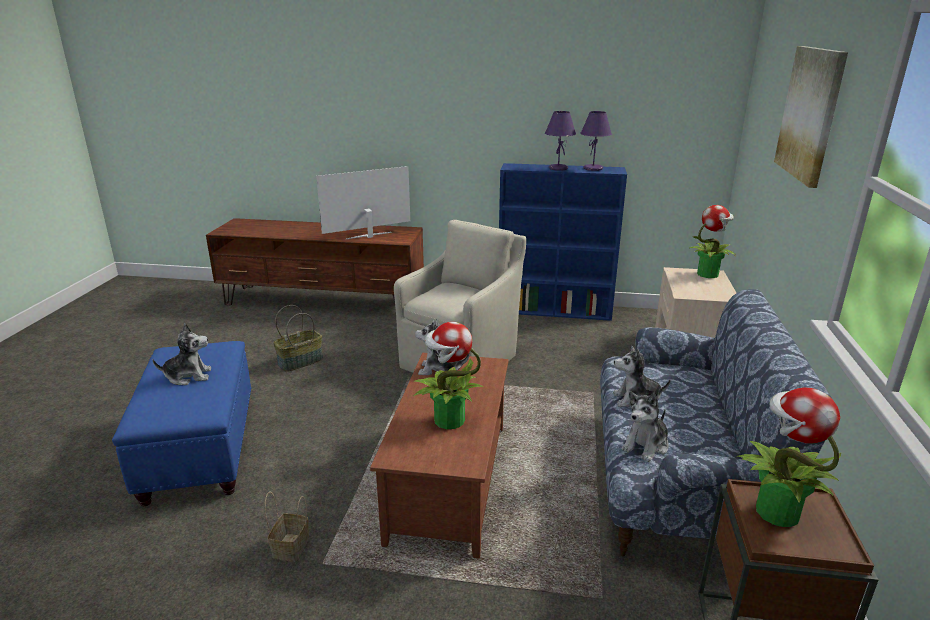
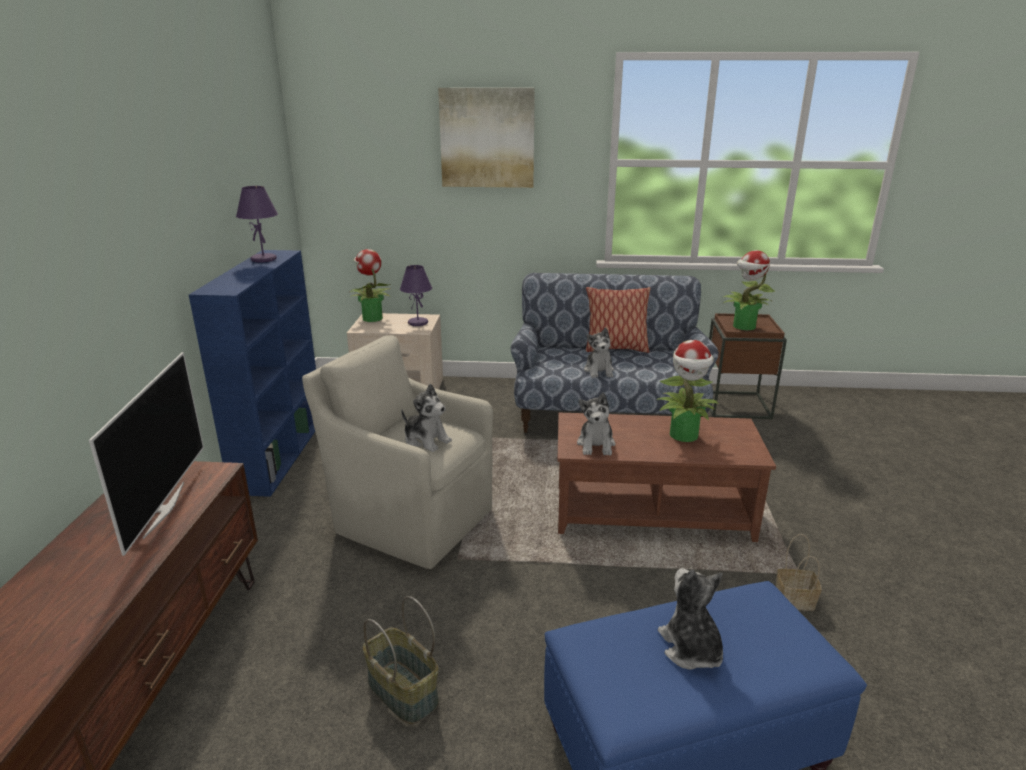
camera: 95 degrees left, 0 degrees up
(369, 236) = (163, 509): television -> television turned 150 degrees counterclockwise
(557, 168) = (251, 271): purple table lamp -> purple table lamp (417, 323)
(646, 445) = (660, 372): plush toy -> plush toy (426, 440)
(721, 422) = (615, 349): none -> pillow

